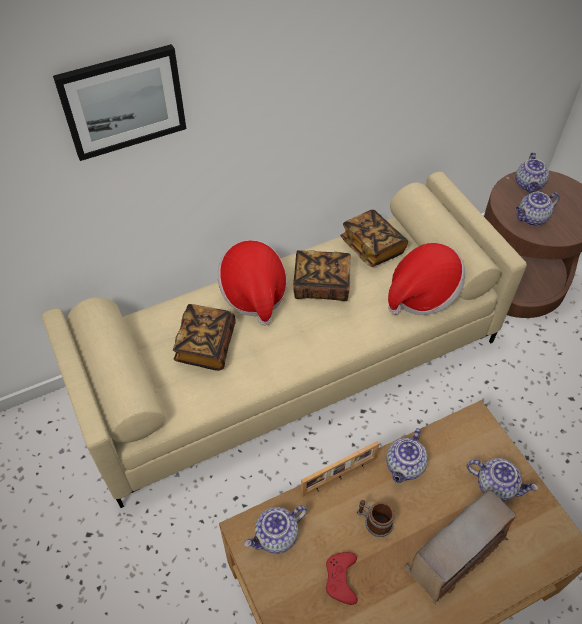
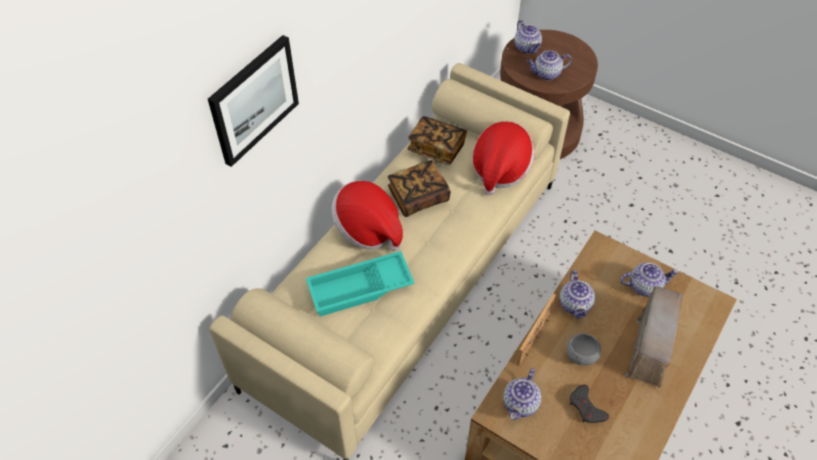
camera: 30 degrees left, 0 degrees up
(206, 346) = (360, 289): book -> turquoise tray
(341, 579) = (586, 407): red game controller -> grey game controller
(373, 522) = (581, 356): mug -> grey bowl
(531, 218) = (546, 74): teapot -> teapot turned 45 degrees clockwise

